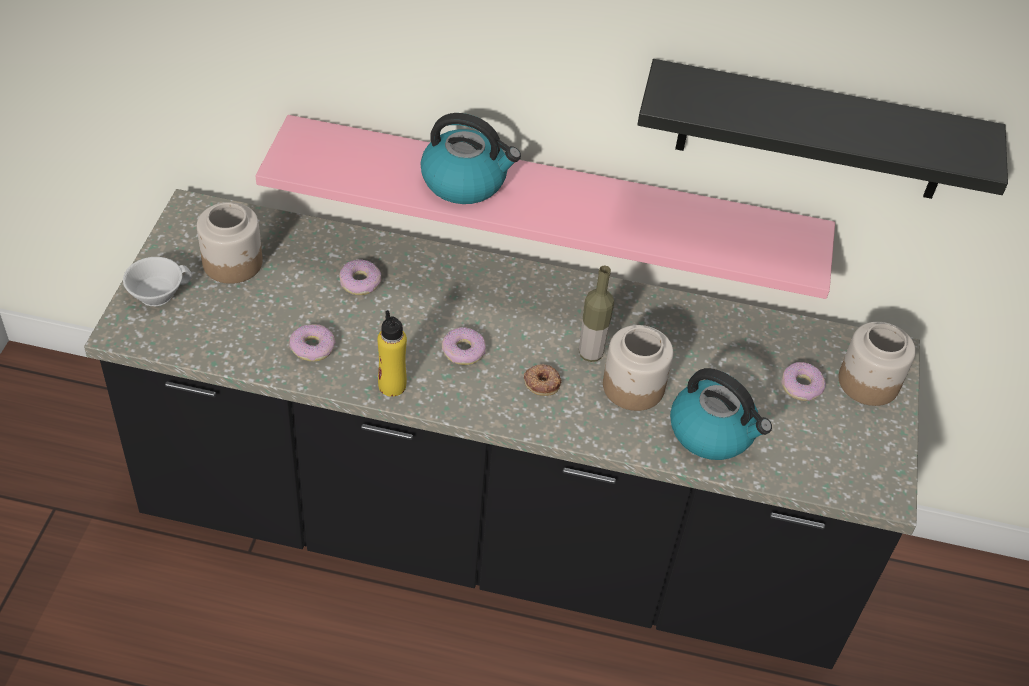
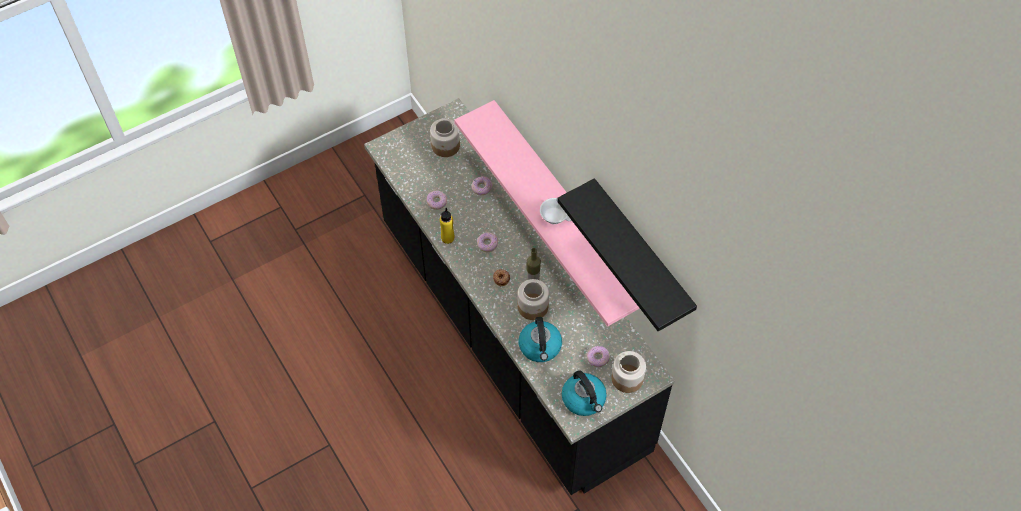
camera: 50 degrees right, 10 degrees up
(157, 292) = (408, 139): white cup -> white cup (555, 216)
(465, 181) = (525, 176): kettle -> kettle (584, 399)

